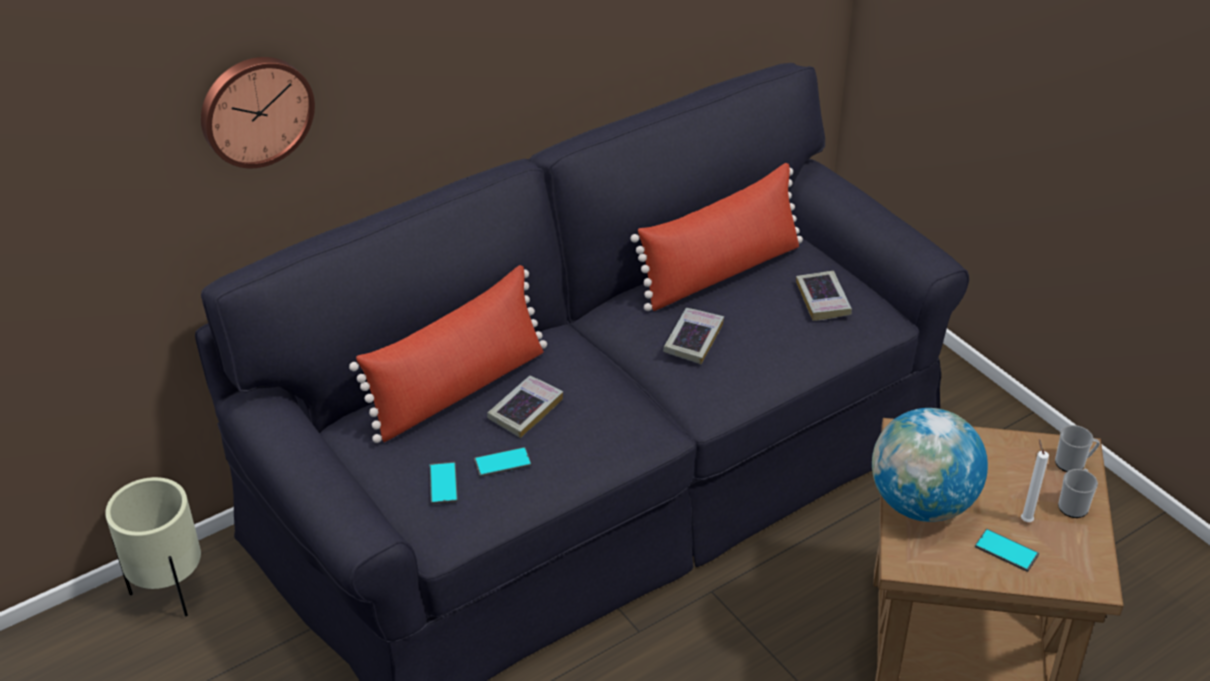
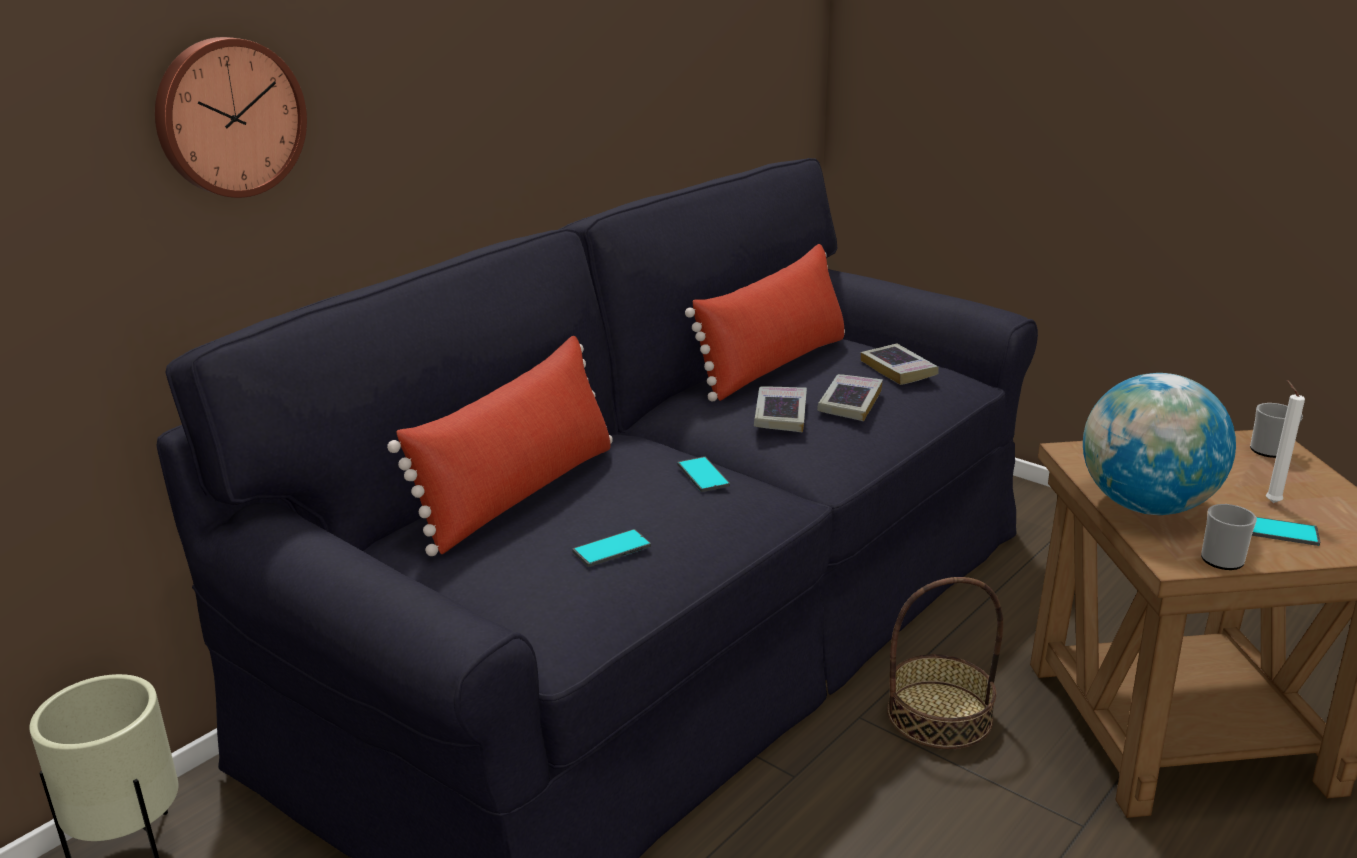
camera: 15 degrees left, 15 degrees down
(443, 483) = (541, 581): phone -> phone (703, 475)
(525, 410) = (616, 497): book -> book (850, 403)
(775, 602) = (939, 714): none -> basket
(1074, 505) = (1308, 482): mug -> mug (1221, 557)

